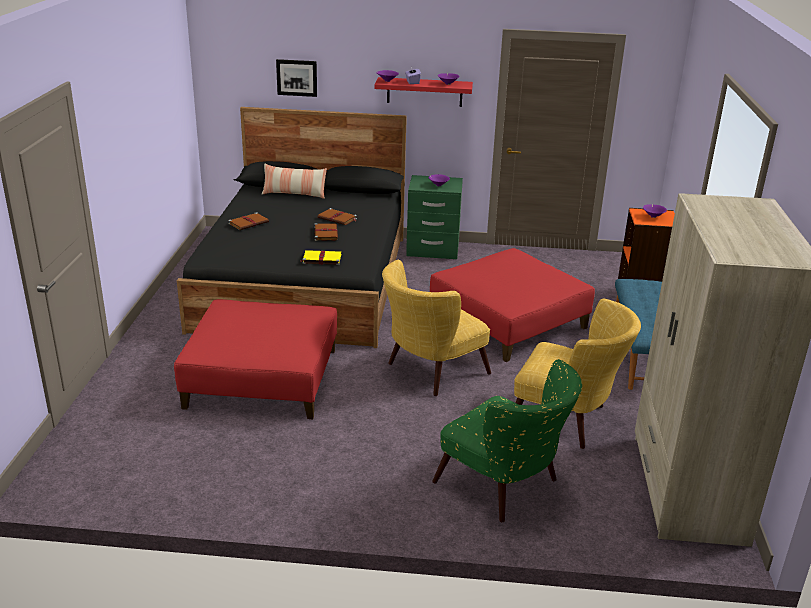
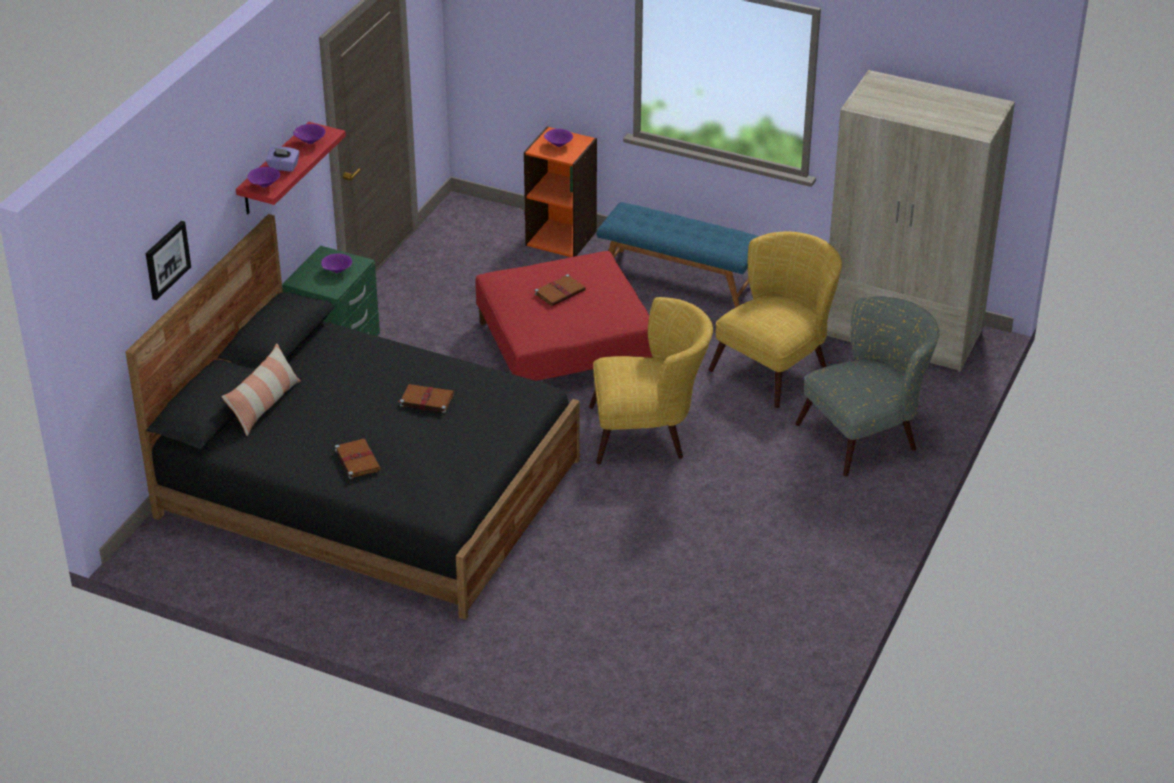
camera: 70 degrees left, 10 degrees up
(262, 378) = (608, 562): red ottoman -> none
(321, 259) = (506, 416): yellow book -> none
(338, 218) = (381, 381): brown book -> brown book (560, 292)
(429, 372) = (649, 433): yellow armchair -> yellow armchair turned 75 degrees counterclockwise
(505, 487) = (867, 434): green armchair -> grey armchair

